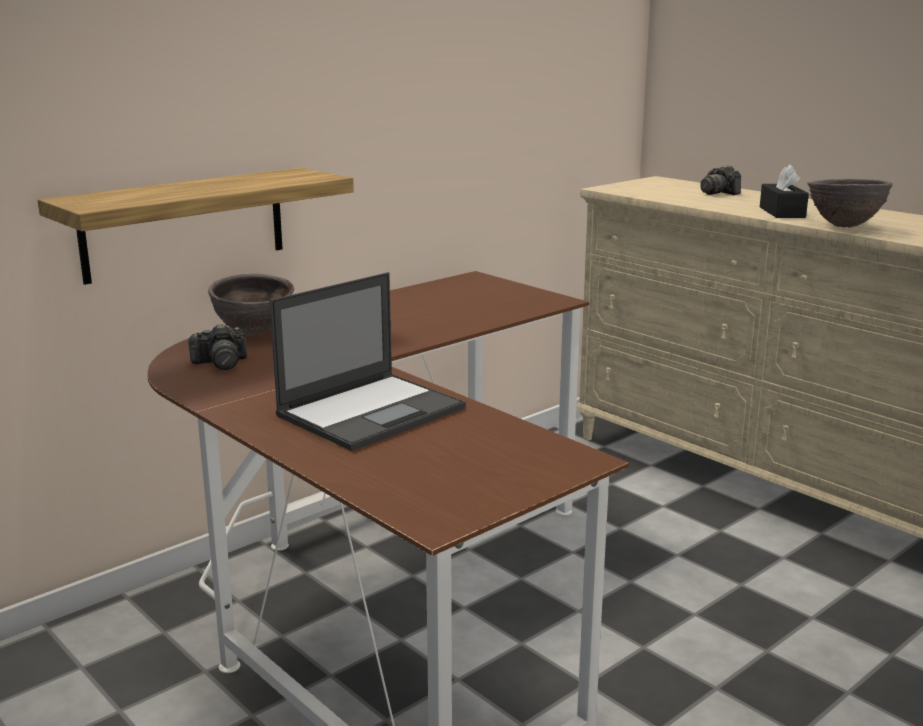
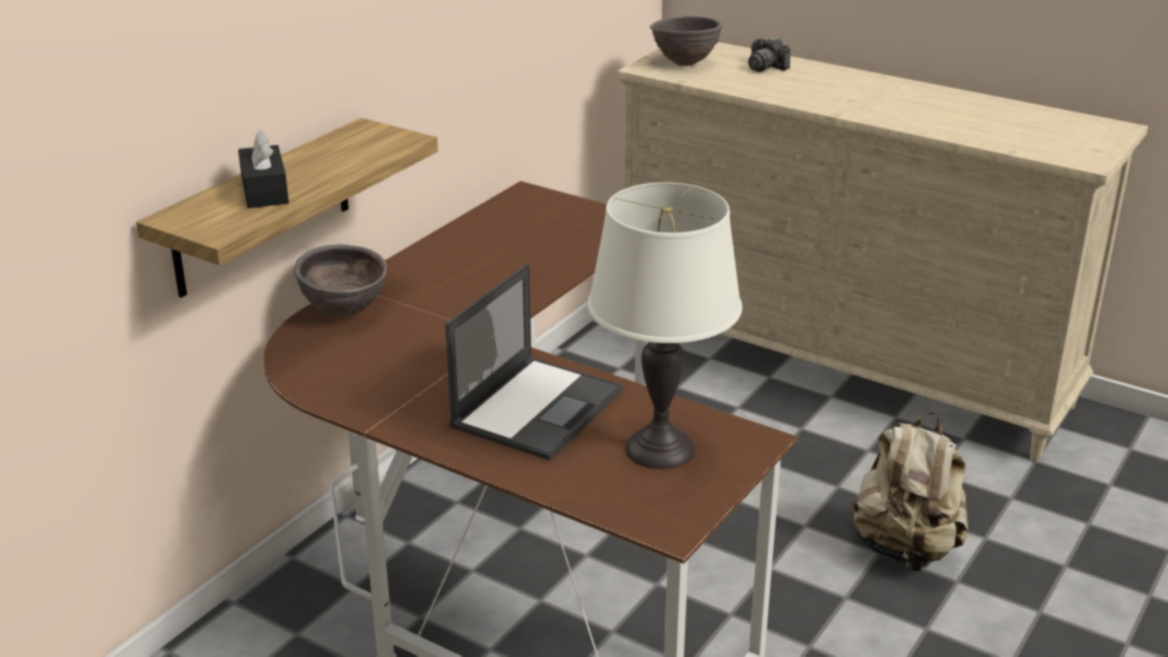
camera: 15 degrees left, 10 degrees up
(220, 363) = (341, 362): camera -> none
(471, 455) = (660, 448): none -> white table lamp
(782, 212) = (844, 101): black tissue box -> black tissue box (264, 191)
(798, 651) = (905, 549): none -> beige backpack
(844, 226) = (912, 122): brown bowl -> brown bowl (685, 63)

